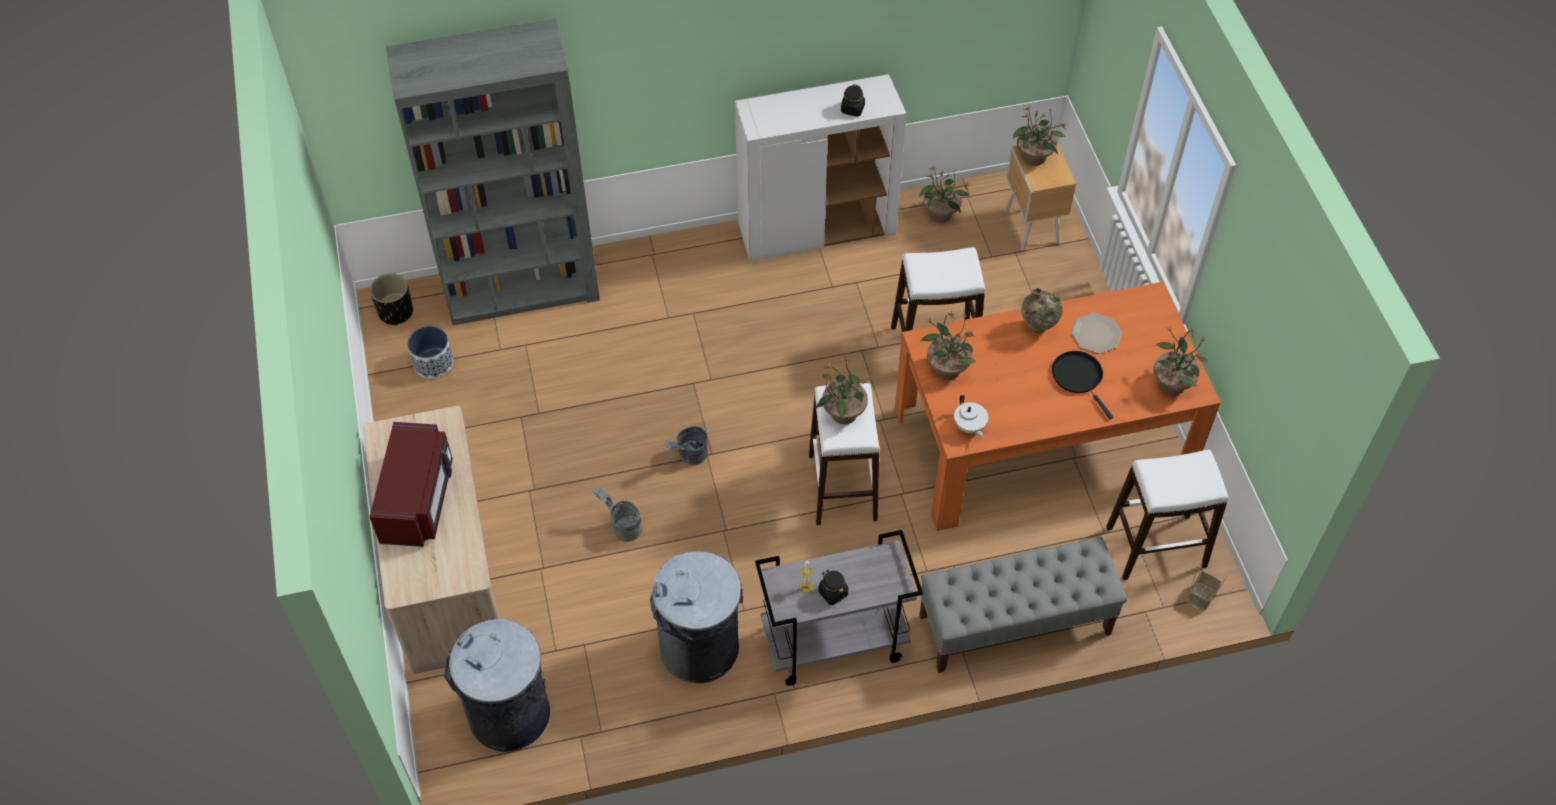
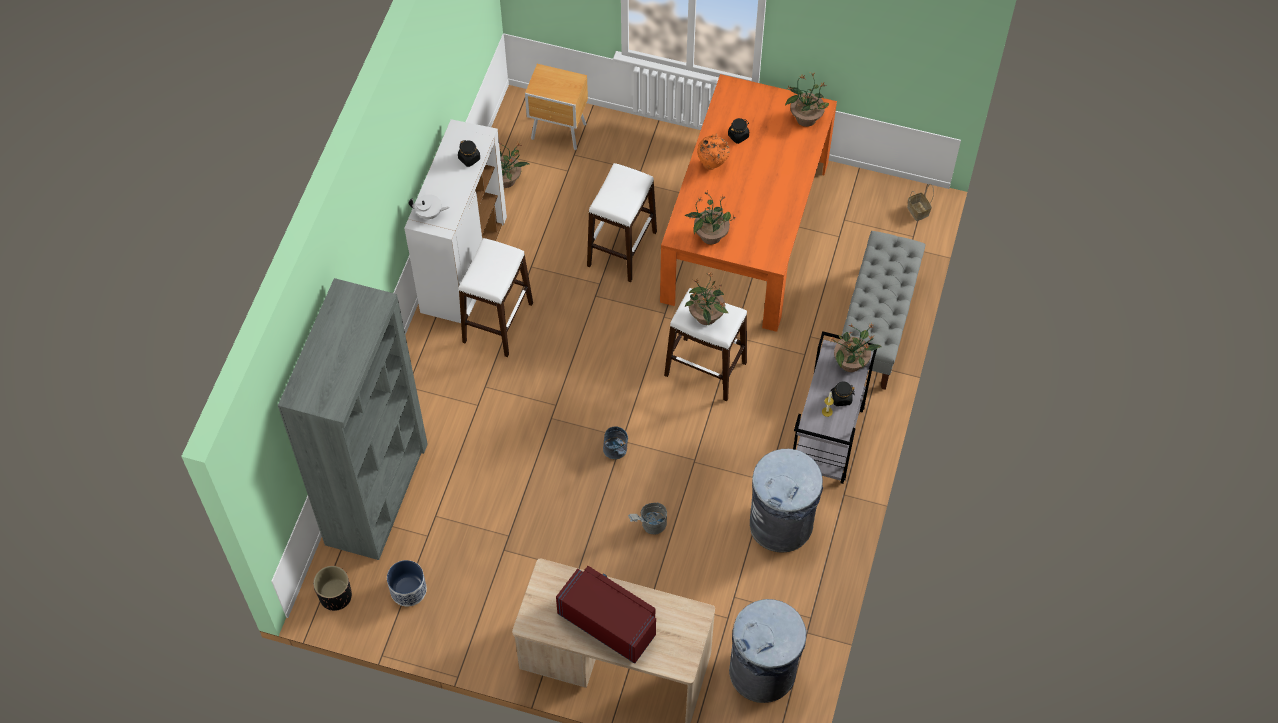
camera: 60 degrees left, 5 degrees up
(969, 427) = (766, 248): white teapot -> white teapot (429, 214)
(1034, 157) = (545, 85): potted plant -> potted plant (851, 363)
(1038, 329) = (712, 165): beige vase -> orange vase
(1079, 377) = (767, 165): black frying pan -> none
(1095, 334) = (738, 136): plate -> black jar
(1155, 547) = (867, 214): white stool -> white stool (498, 323)

